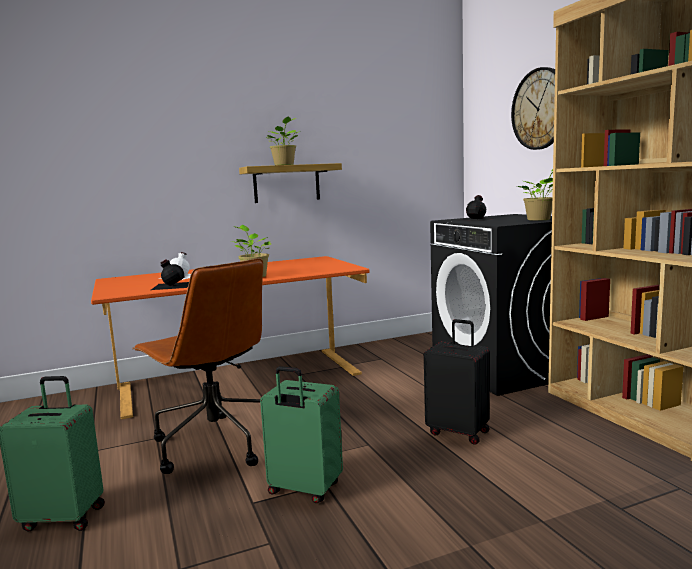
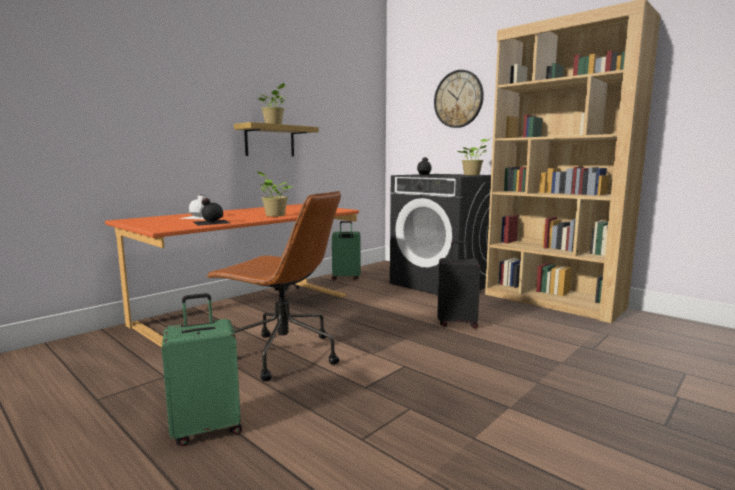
camera: 25 degrees left, 0 degrees up
(304, 490) = (394, 372): green suitcase -> green suitcase (346, 278)

